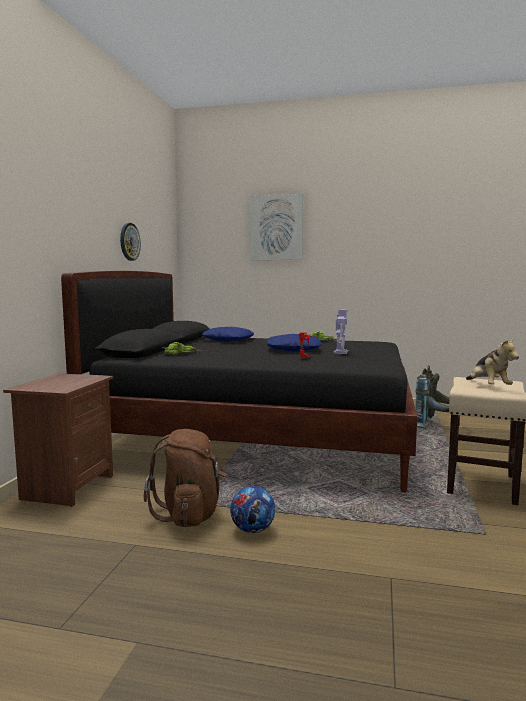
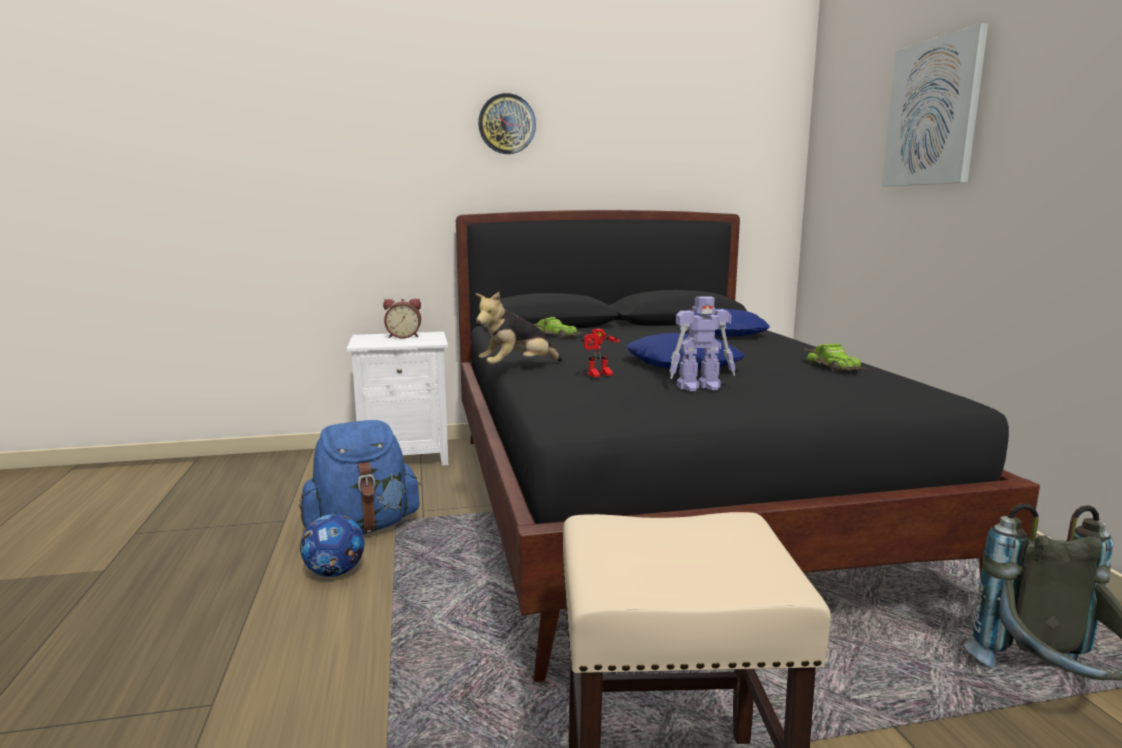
camera: 65 degrees right, 5 degrees up
(55, 380) = (404, 336): none -> alarm clock
(66, 487) = (404, 456): brown nightstand -> white nightstand
(129, 241) = (636, 166): wall clock -> wall clock (507, 124)
(189, 515) = (363, 527): brown backpack -> blue backpack
(488, 386) = (662, 552): plush toy -> plush toy (517, 368)

